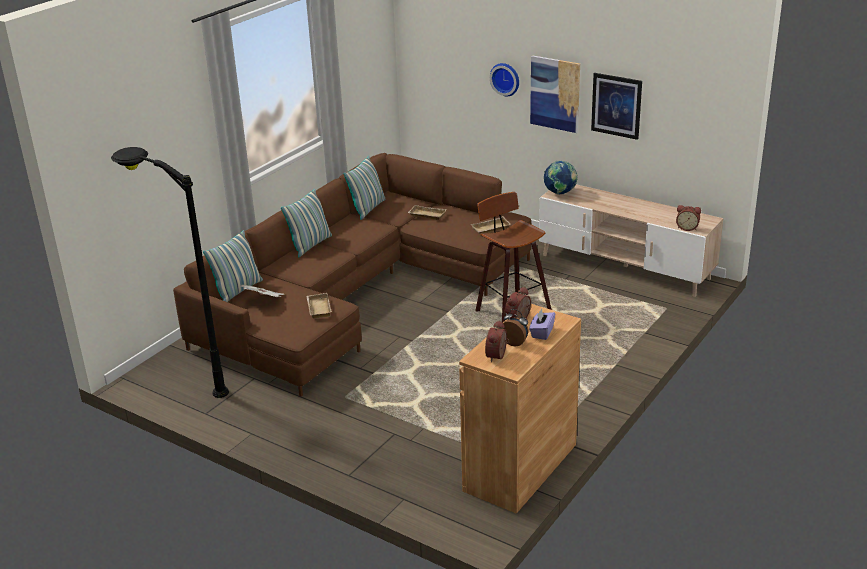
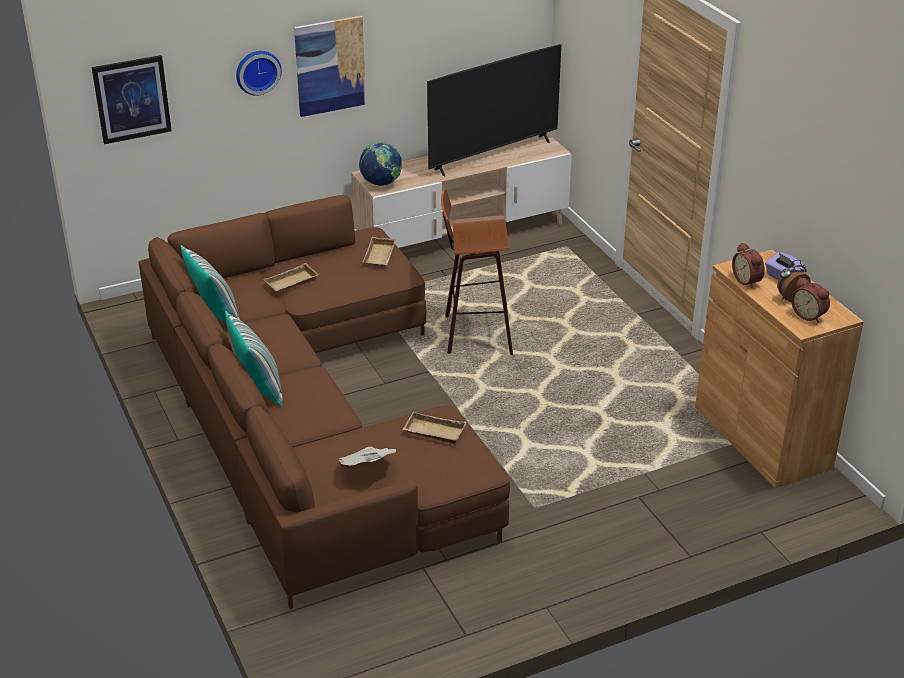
camera: 60 degrees left, 5 degrees up
(184, 378) = (361, 631): black floor lamp -> none
(238, 290) = (314, 482): pillow -> none
(616, 105) = (411, 51): picture -> picture (132, 99)
(655, 213) = (493, 155): none -> television
(687, 228) = (543, 153): alarm clock -> none

